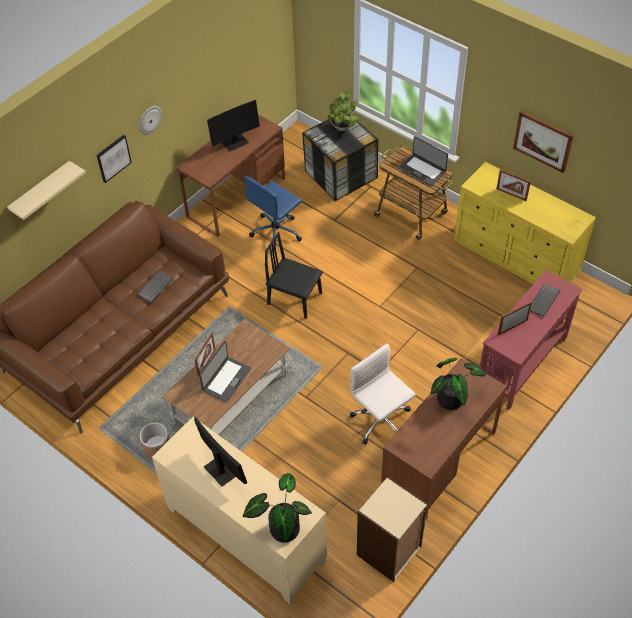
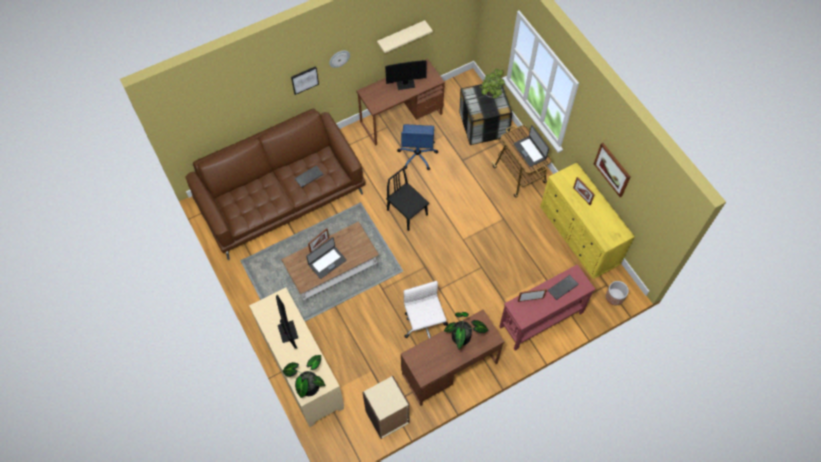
camera: 20 degrees right, 10 degrees up
(41, 192) = (243, 95): beige shelf -> beige shelf (401, 36)
(157, 447) = (271, 288): planter -> planter (614, 296)
(276, 232) = (417, 155): blue office chair -> blue office chair turned 60 degrees counterclockwise

